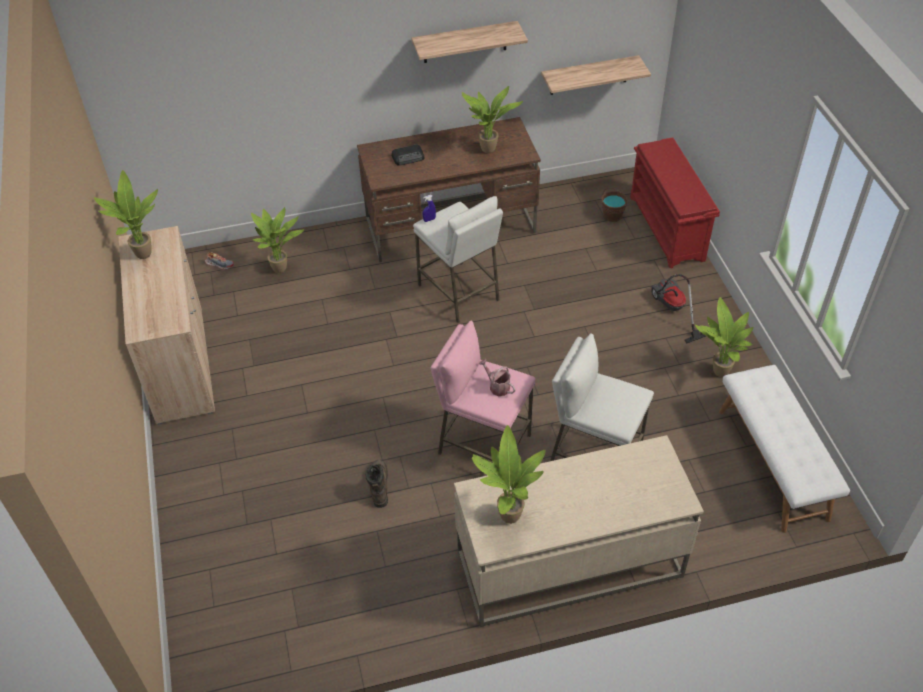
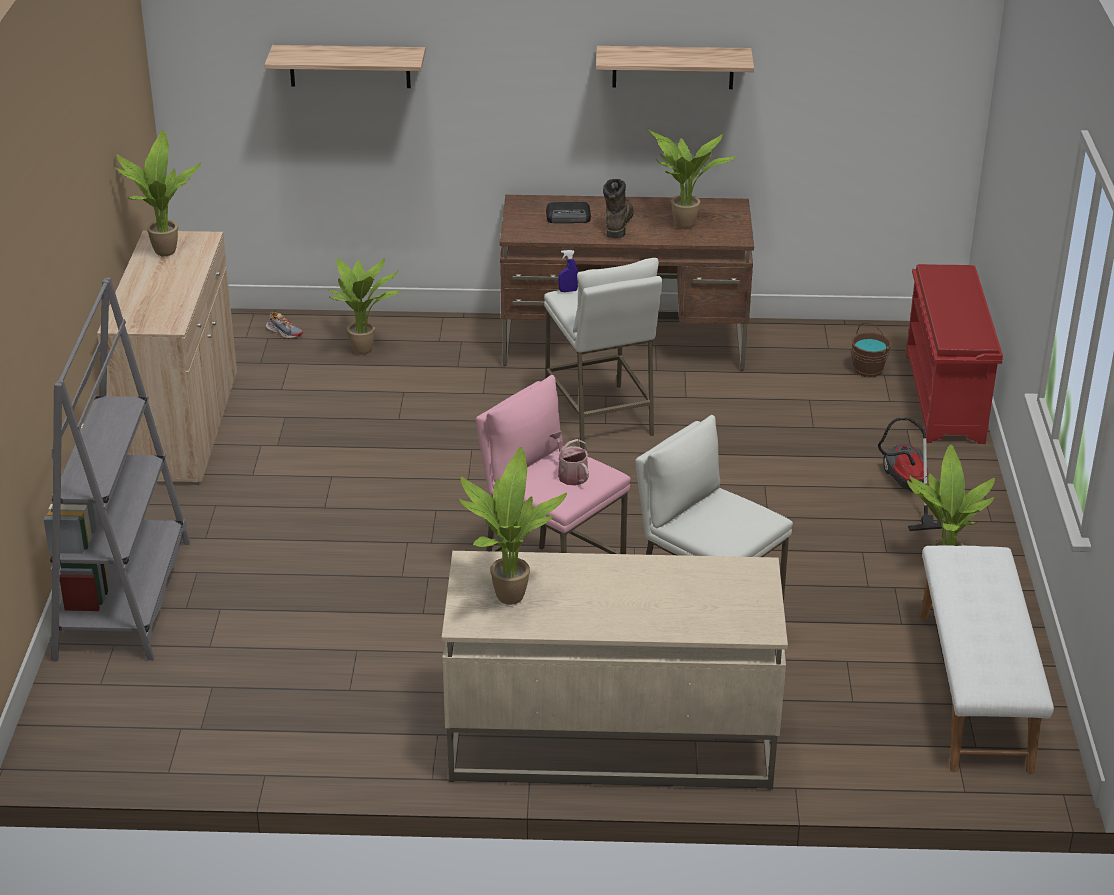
camera: 15 degrees right, 15 degrees down
(200, 527) = (124, 599): none -> grey bookcase
(378, 485) = (383, 602): brown boot -> brown boot (617, 224)
(589, 75) = (857, 153): shelf -> shelf (349, 66)

